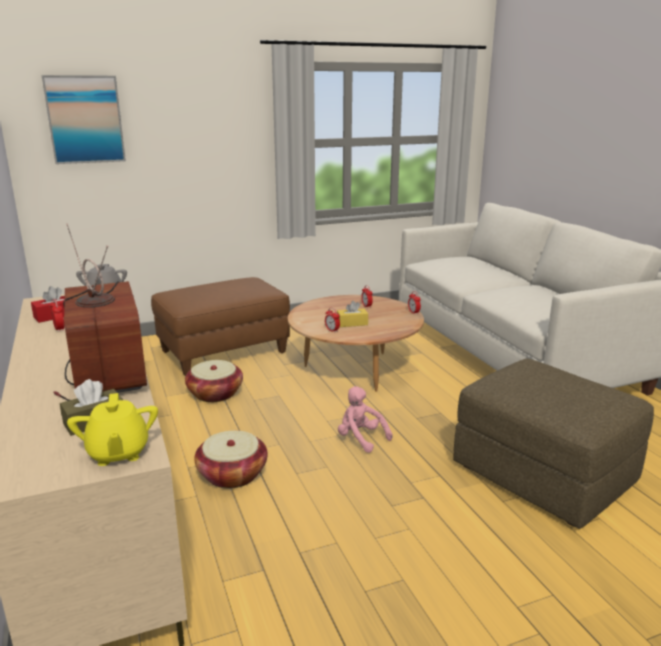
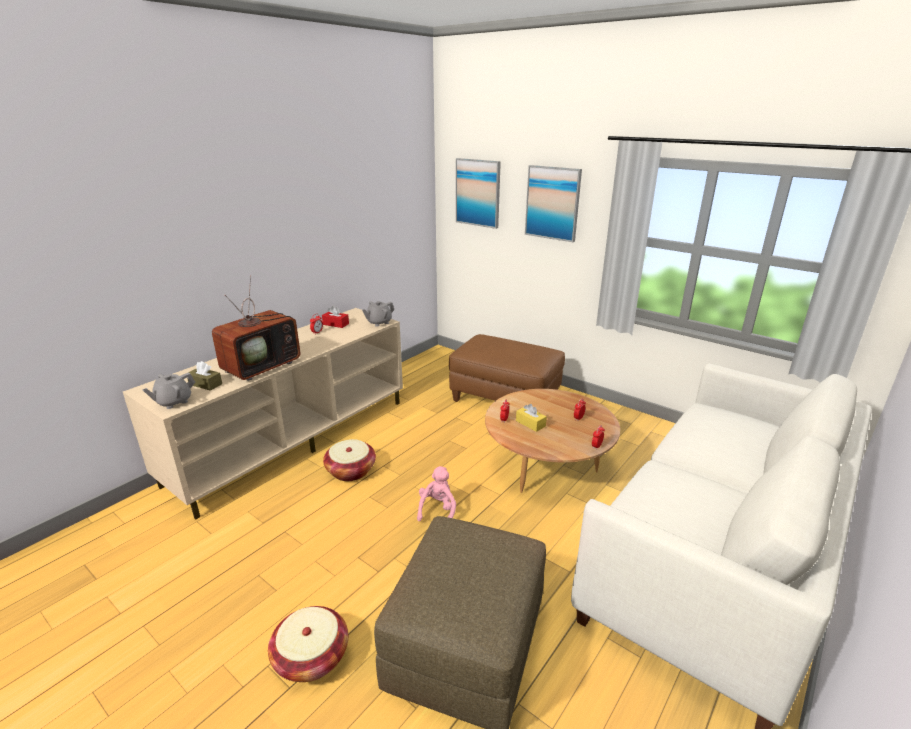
camera: 60 degrees right, 5 degrees up
(118, 453) = (173, 402): yellow teapot -> grey teapot
(197, 119) = (552, 203): none -> picture
(215, 394) = (442, 422): basket -> basket (311, 657)

